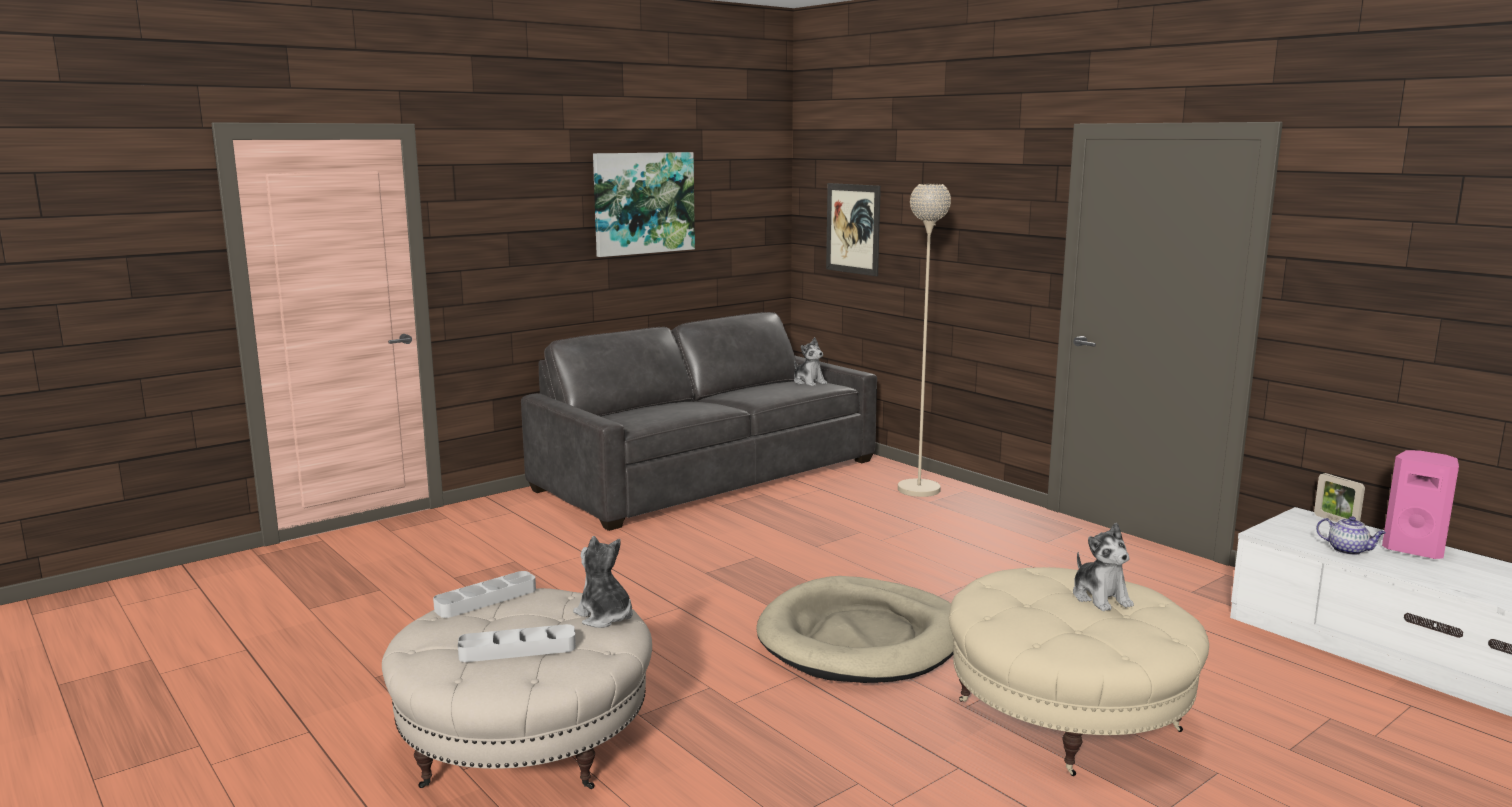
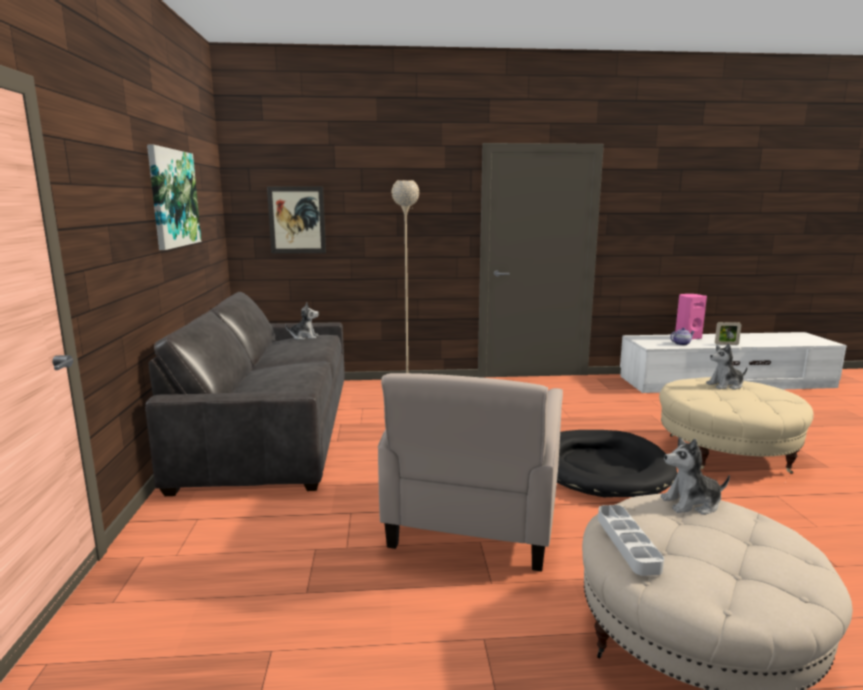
camera: 55 degrees left, 0 degrees up
(517, 649) = (755, 552): grey tray -> none
(634, 605) = (474, 522): none -> beige armchair
(861, 638) = (601, 468): beige dog bed -> black dog bed
(1100, 597) = (725, 385): plush toy -> plush toy turned 150 degrees clockwise
(1336, 521) = (645, 336): picture frame -> picture frame (726, 344)

